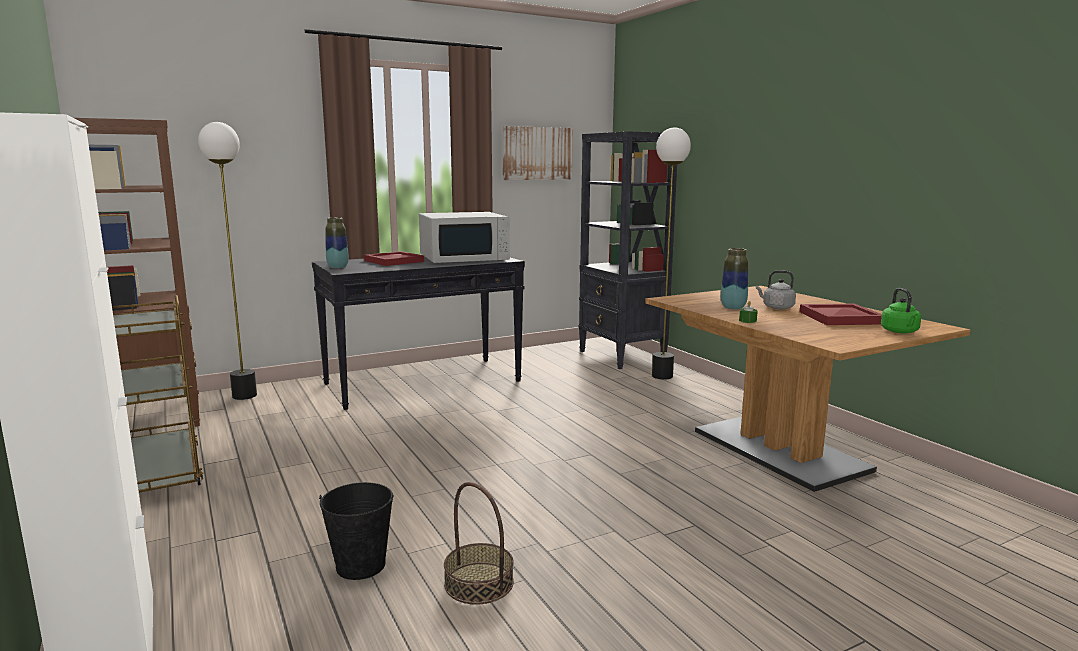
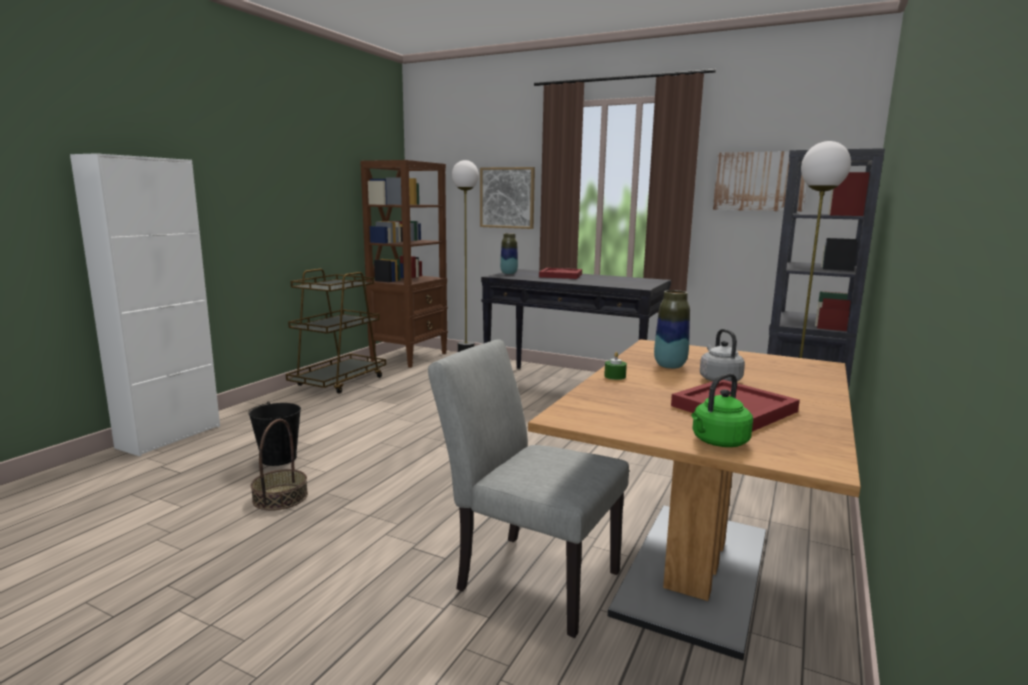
camera: 55 degrees right, 0 degrees up
(267, 172) = (507, 197): none -> picture
(464, 258) = (618, 281): white microwave -> none
(747, 502) = (527, 576): none -> grey chair

